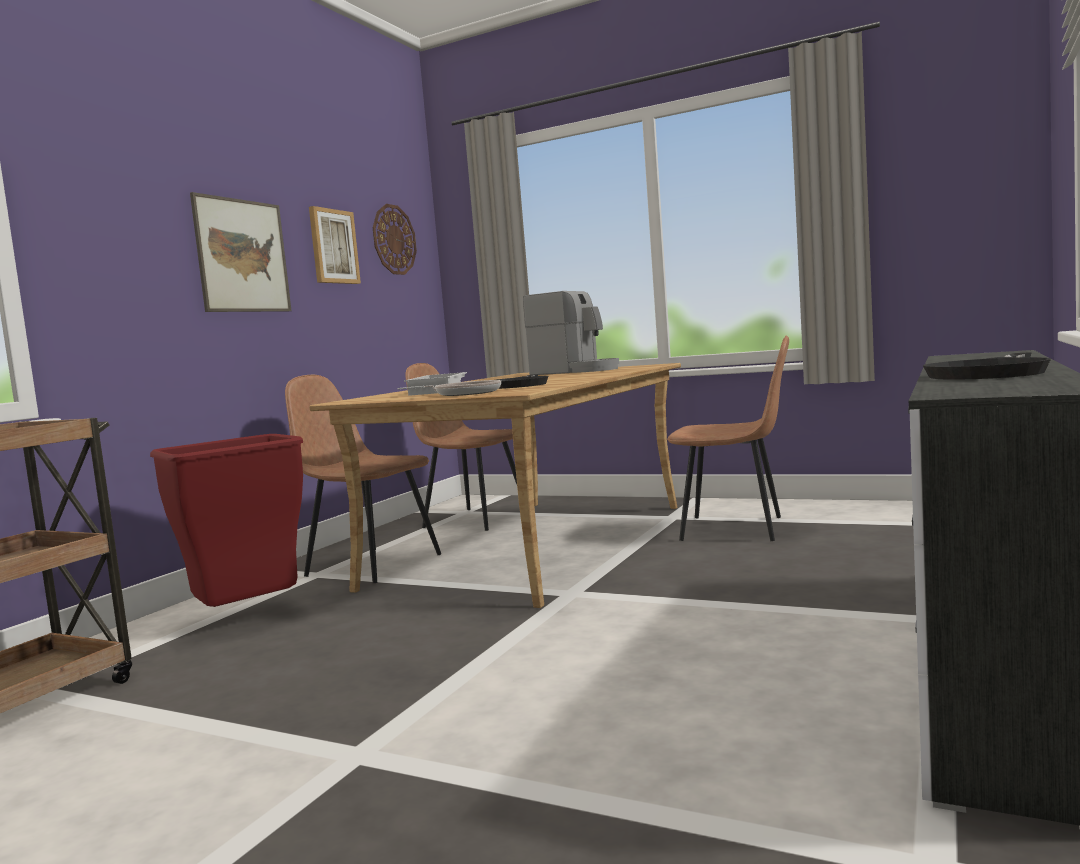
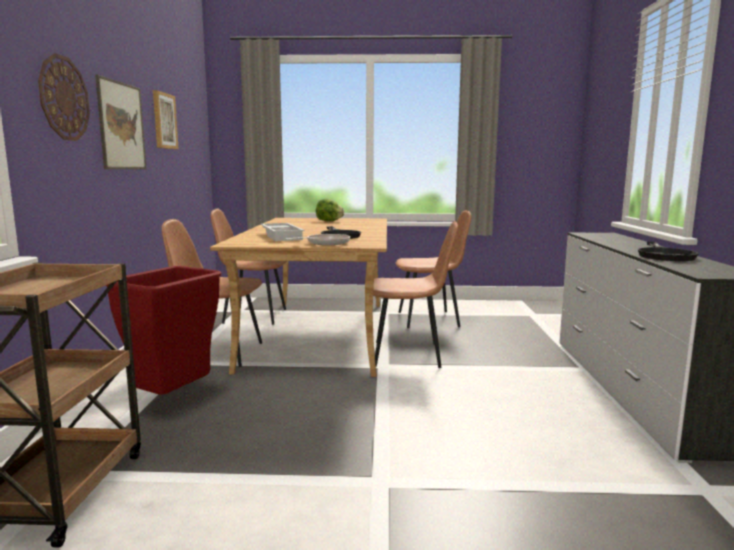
camera: 25 degrees left, 5 degrees up
(394, 240) = (190, 117): wall clock -> wall clock (64, 98)
(576, 371) = (329, 221): coffee machine -> lettuce
(633, 579) = (409, 355): none -> brown chair

